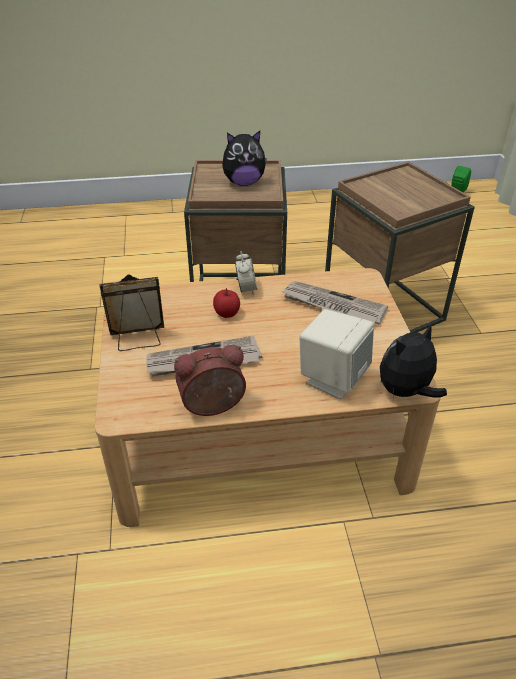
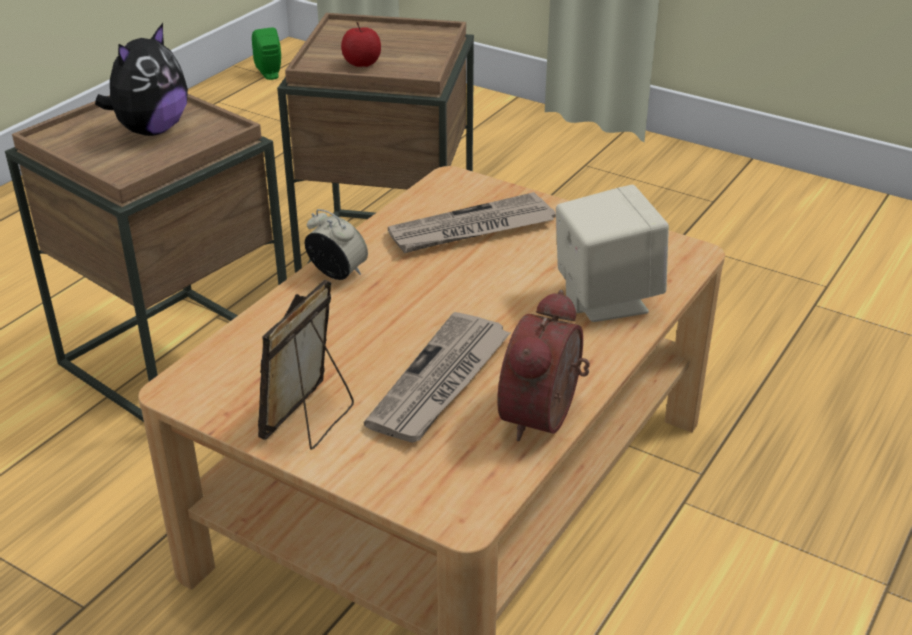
camera: 50 degrees left, 5 degrees down
(226, 313) = (366, 314): apple -> apple (362, 63)
(406, 392) = (689, 264): plush toy -> none

